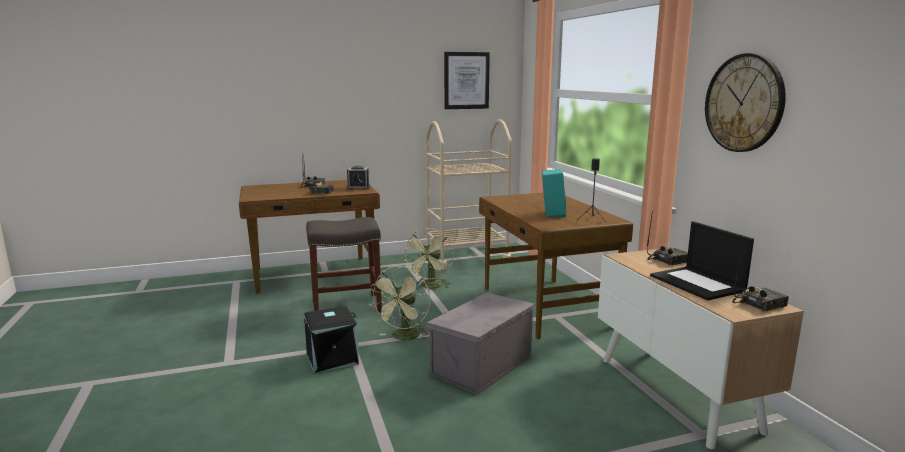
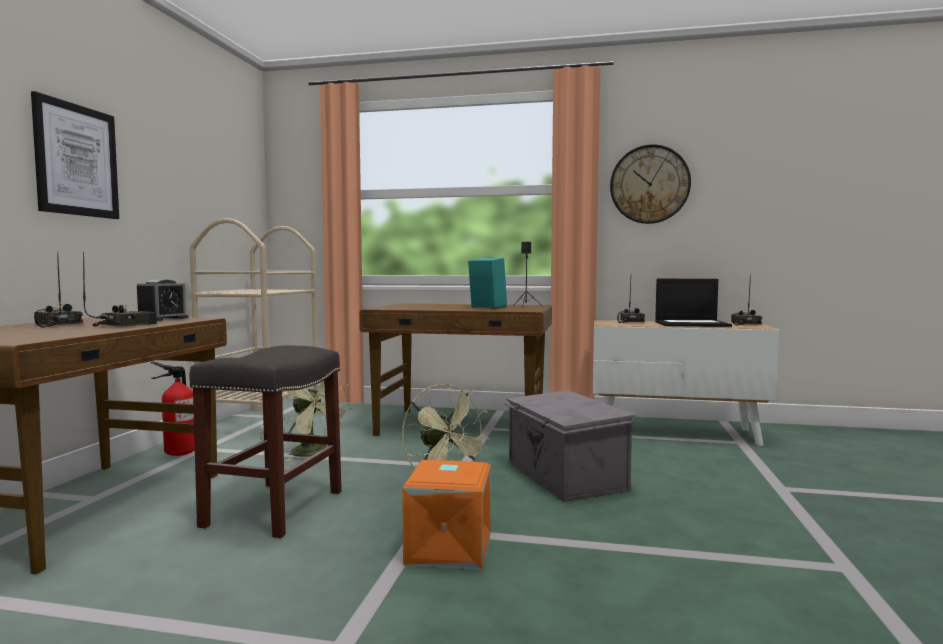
camera: 60 degrees left, 10 degrees down
(332, 358) = (447, 548): black storage box -> orange storage box
(396, 262) = (180, 453): none -> fire extinguisher
(466, 80) = (219, 172): picture -> picture (76, 160)

